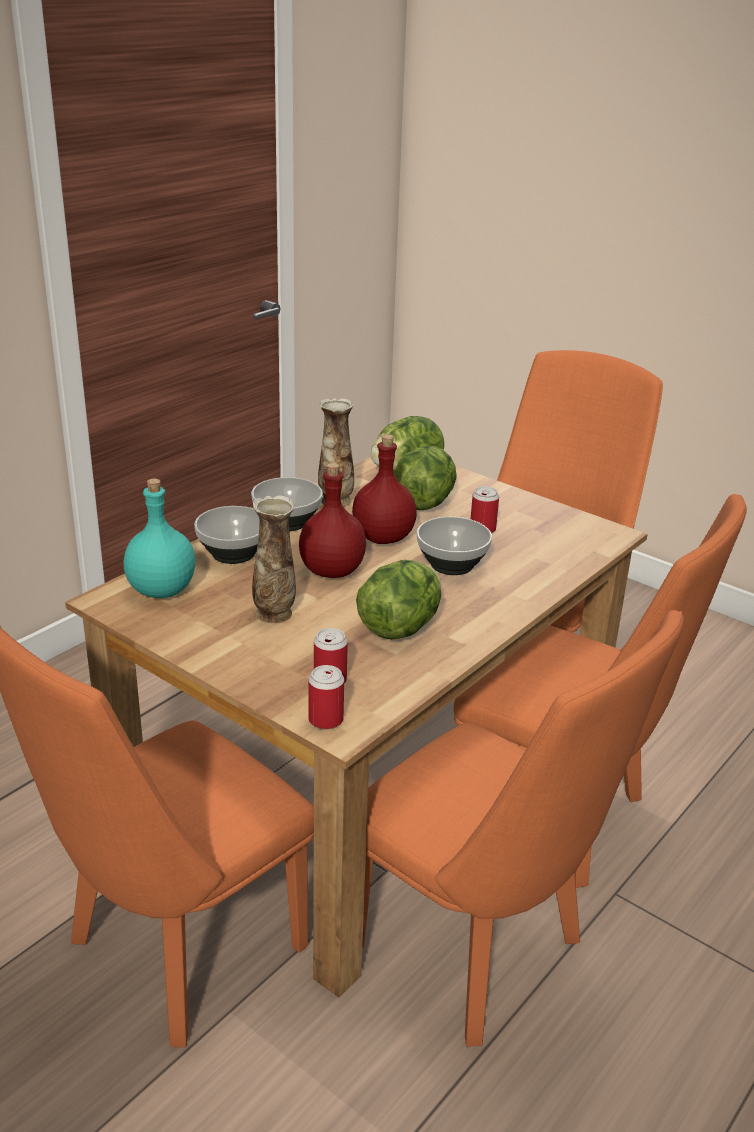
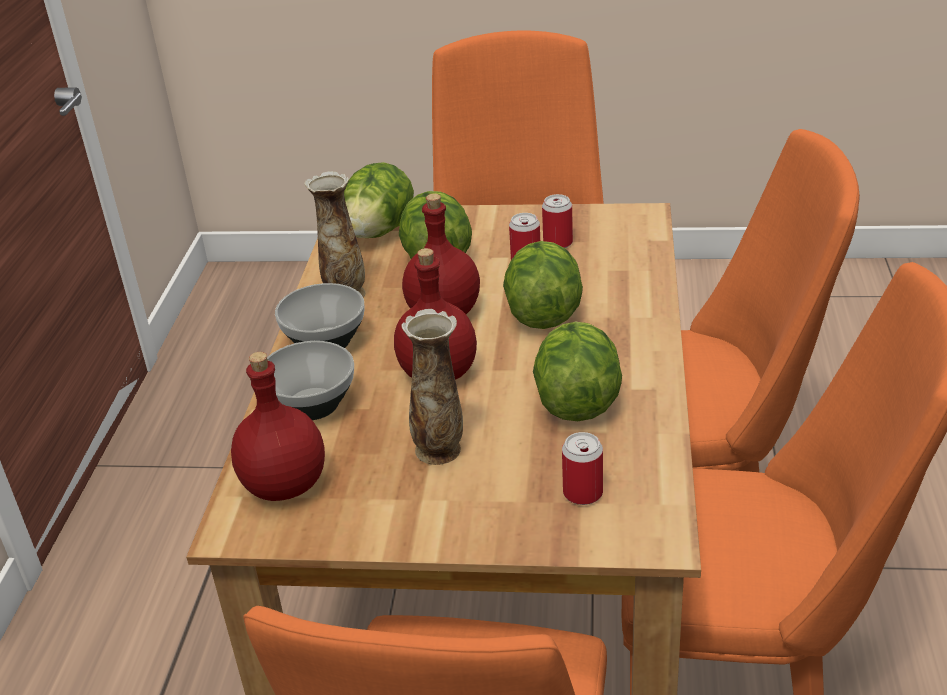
camera: 30 degrees left, 5 degrees up
(162, 590) = (285, 484): turquoise bottle -> red bottle
(326, 720) = (631, 537): can -> can (558, 243)
(450, 565) = (543, 314): bowl -> lettuce

